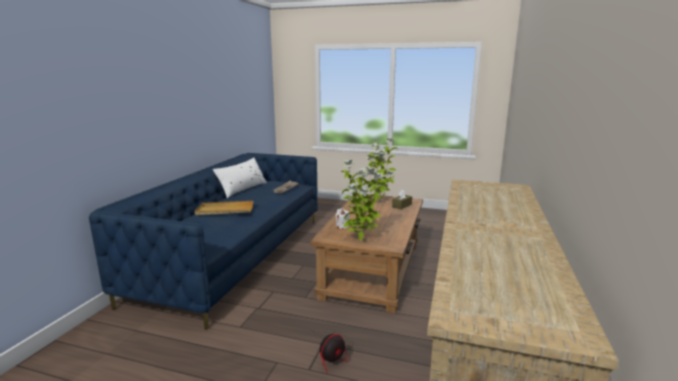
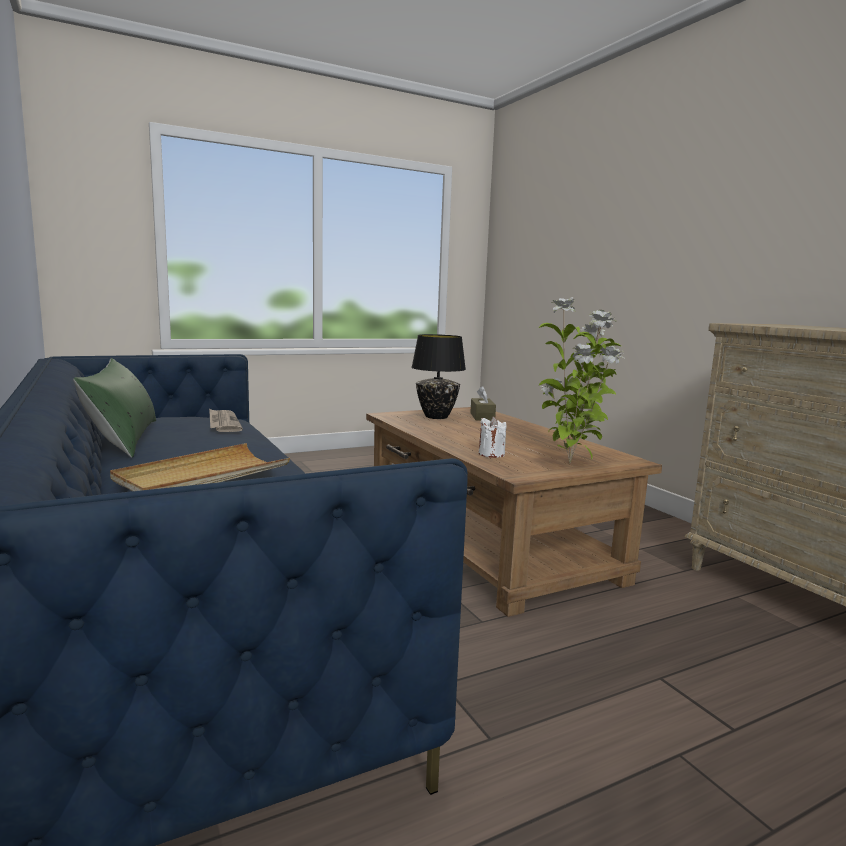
camera: 45 degrees left, 5 degrees down
(242, 189) = (123, 438): white pillow -> green pillow
(333, 354) = (703, 683): fan -> none
(379, 201) = (436, 417): potted plant -> black table lamp

